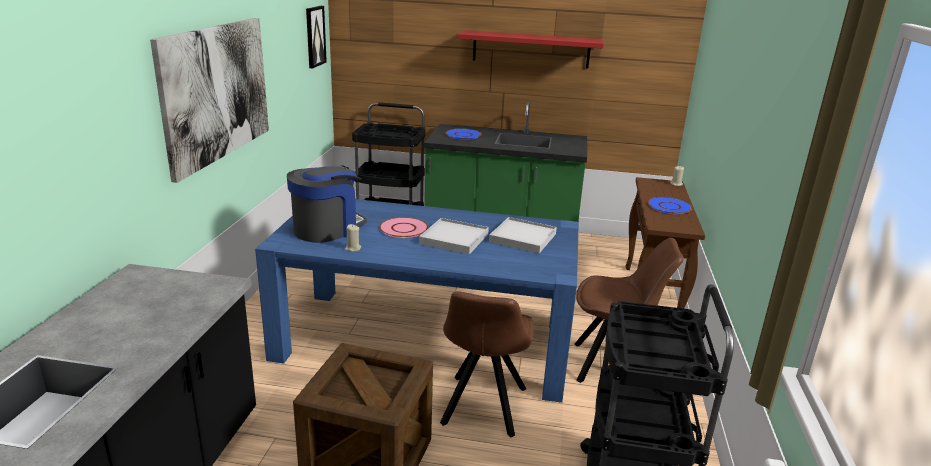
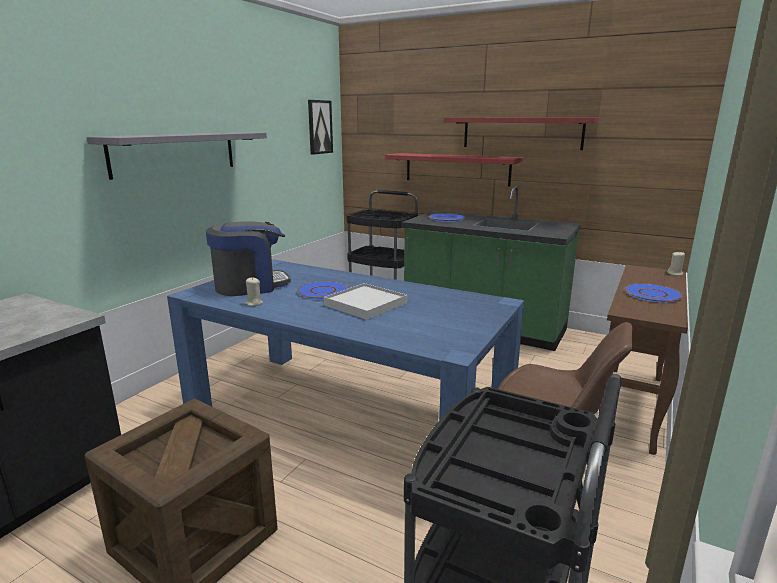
camera: 20 degrees right, 5 degrees down
(216, 92) = (175, 153): picture -> grey shelf
(403, 229) = (322, 291): pink plate -> blue plate
(465, 82) = (457, 169): none -> red shelf
(483, 406) = (362, 501): brown chair -> none
(522, 238) = (443, 310): white tray -> none

